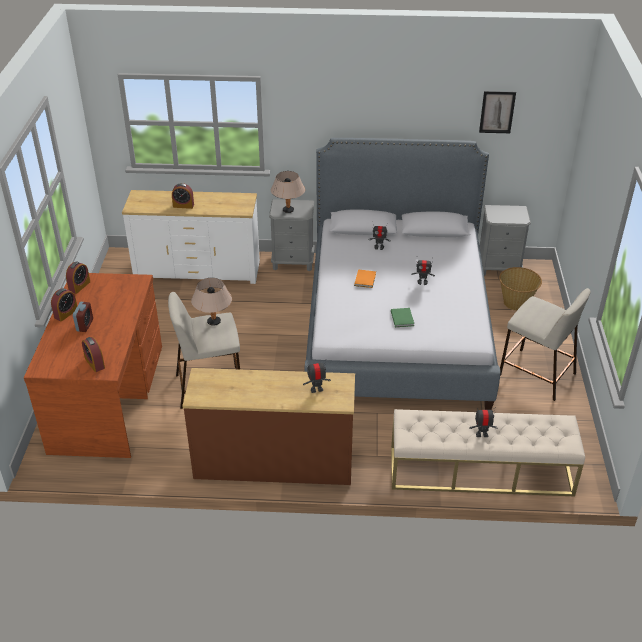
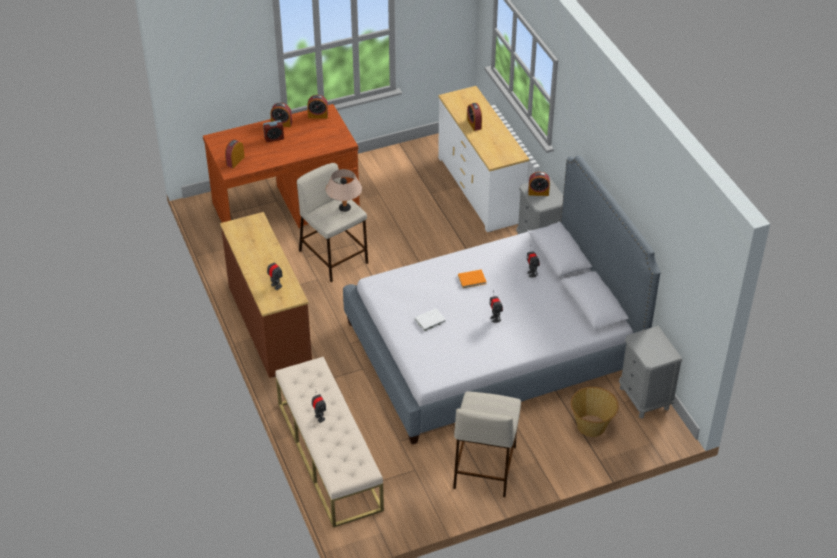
camera: 65 degrees right, 5 degrees up
(288, 210) = (538, 192): beige table lamp -> alarm clock
(402, 318) = (431, 320): green book -> white book
(497, 112) = (674, 239): picture -> none

